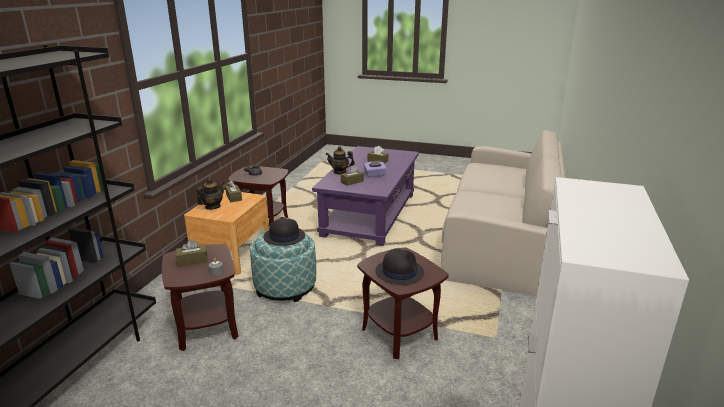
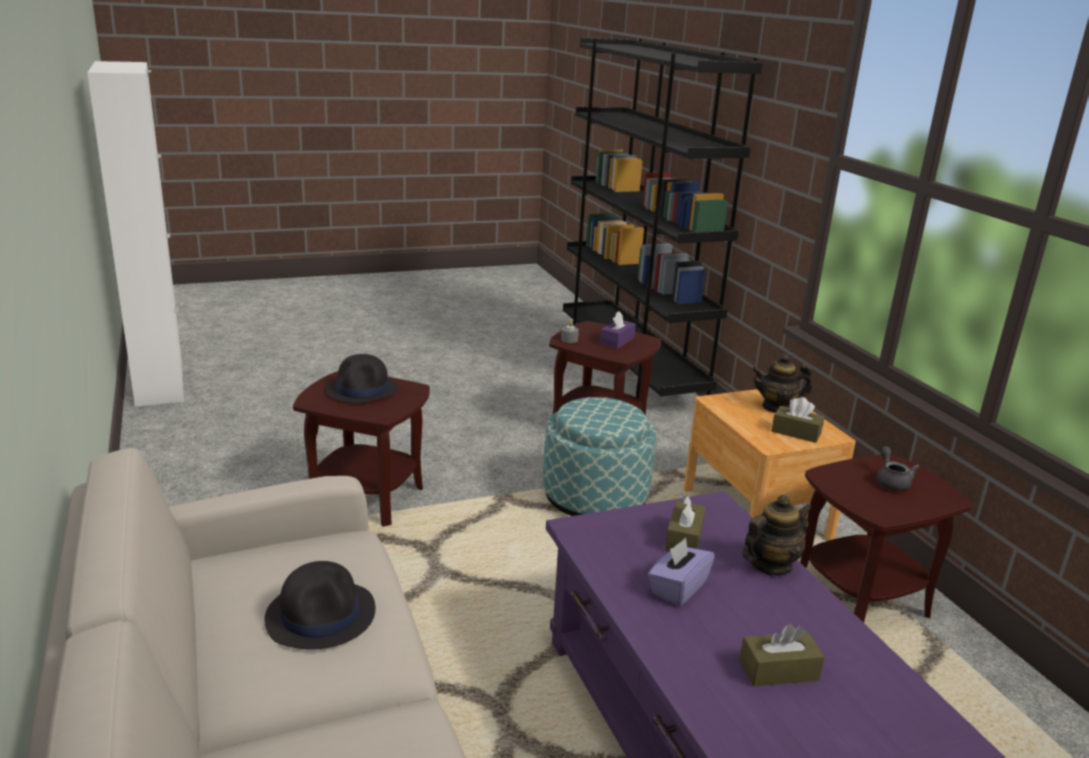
camera: 140 degrees right, 0 degrees up
(192, 260) = (617, 341): brown tissue box -> purple tissue box
(212, 207) = (777, 407): teapot -> teapot turned 90 degrees clockwise
(284, 237) = (599, 412): black hat -> black hat (321, 615)

